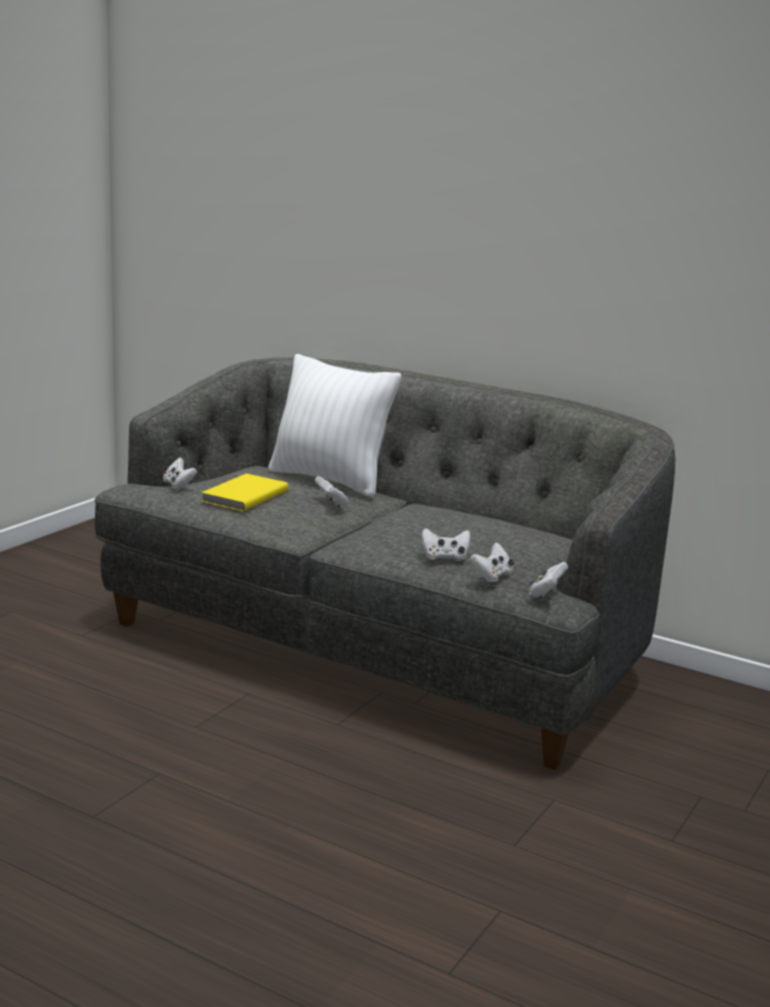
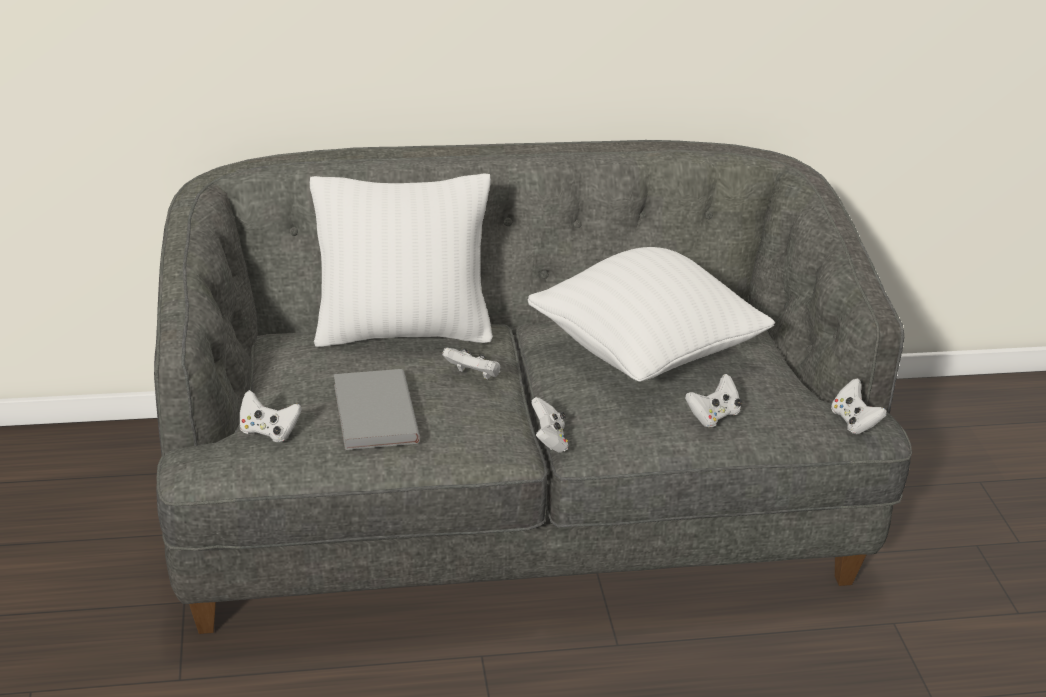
camera: 40 degrees left, 15 degrees up
(243, 496) = (372, 414): yellow book -> grey book
(457, 526) = (645, 353): none -> white pillow
(492, 576) = (785, 422): white game controller -> white game controller (549, 440)

